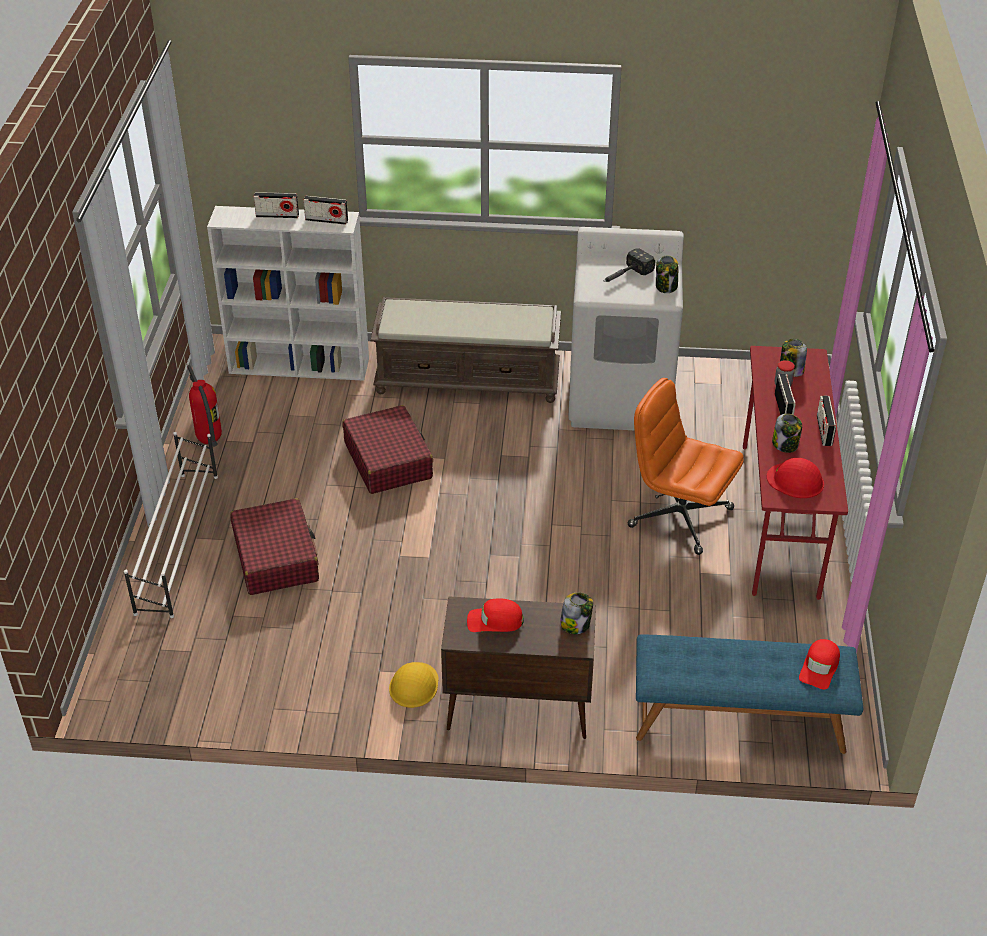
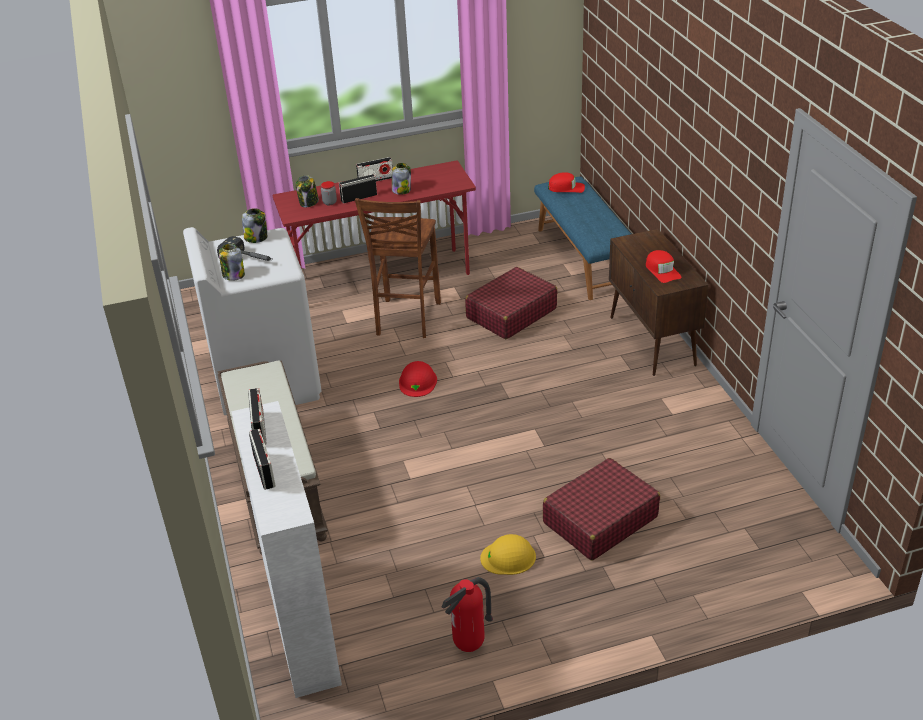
camera: 110 degrees left, 5 degrees down
(178, 542) = (629, 599): white shoe rack -> none
(388, 460) = (425, 495): red suitcase -> red suitcase (511, 313)
(414, 685) = (671, 393): yellow hard hat -> yellow hard hat (508, 557)
(575, 624) = (635, 241): jar -> jar (233, 275)
(679, 517) = (406, 320): orange office chair -> brown stool
(795, 480) = (439, 180): red hard hat -> red hard hat (417, 382)

